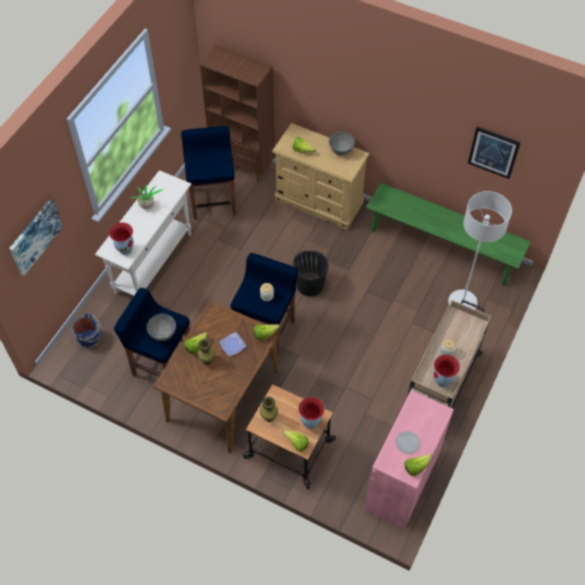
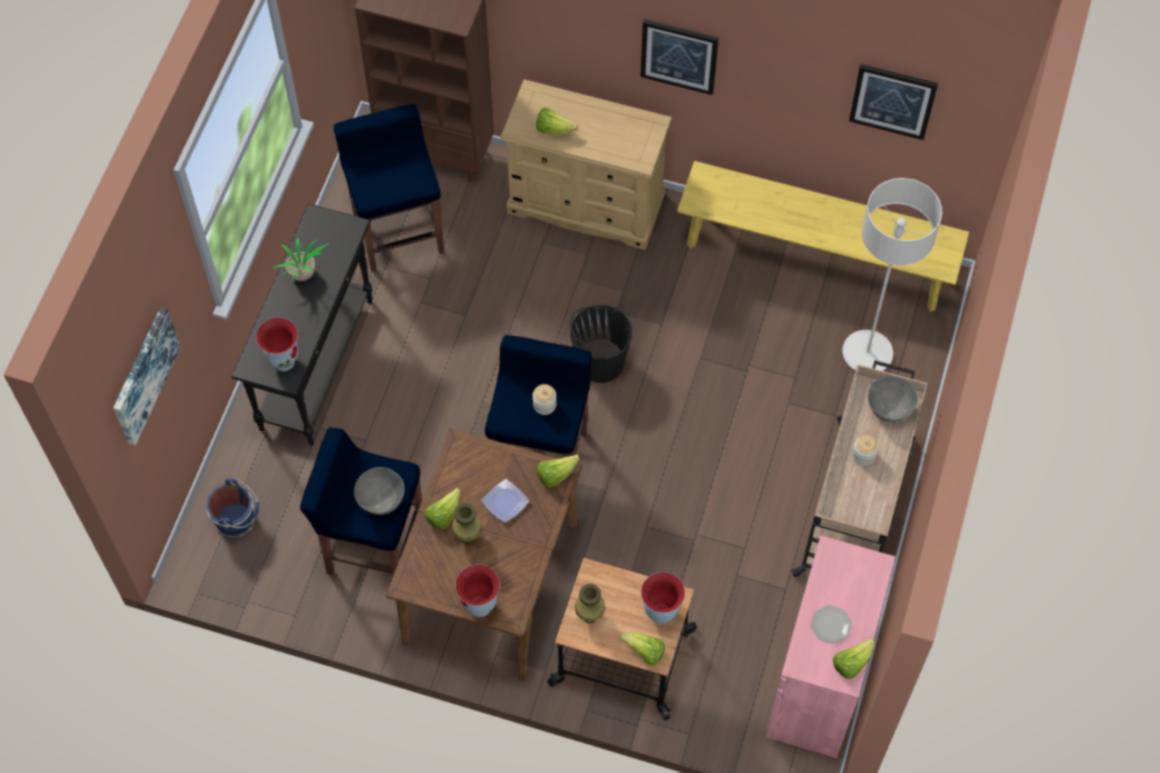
camera: 10 degrees left, 5 degrees up
(154, 263) = (317, 364): white console table -> black console table
(341, 151) = (621, 120): grey bowl -> grey bowl (888, 410)
(376, 114) = (679, 56): none -> picture
(442, 247) = (815, 258): green bench -> yellow bench
(442, 381) = (865, 508): vase -> vase (480, 607)

